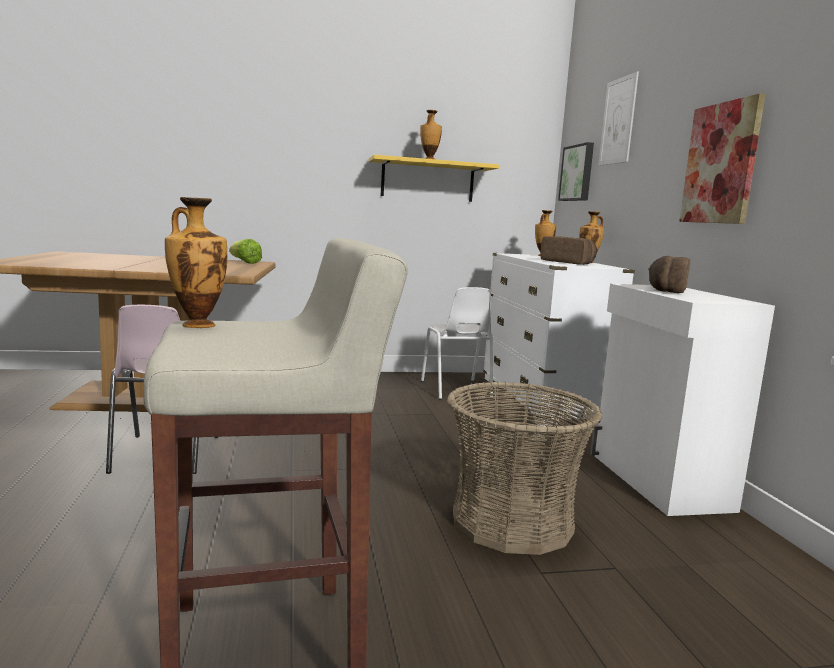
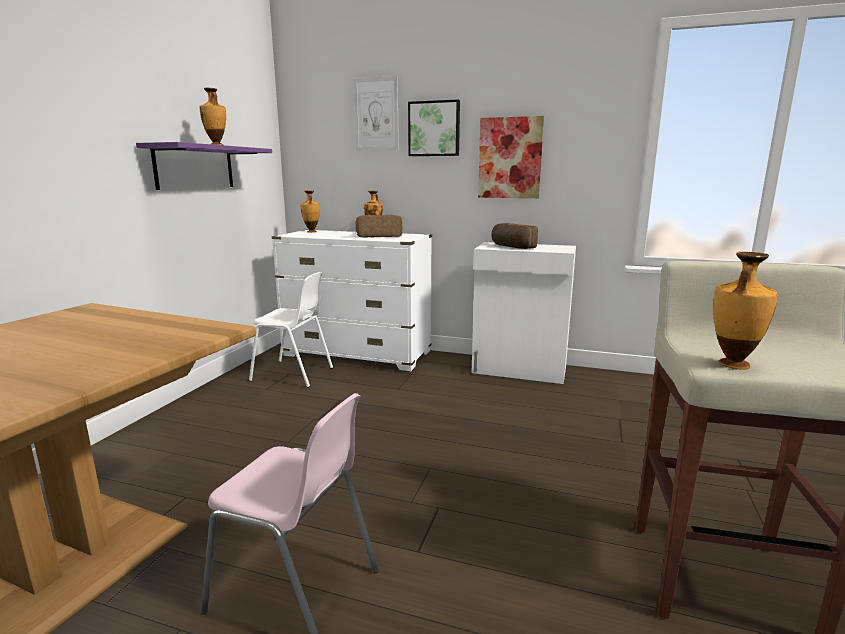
camera: 60 degrees left, 5 degrees up
(244, 262) = (86, 315): lettuce -> none
(427, 180) = (195, 167): yellow shelf -> purple shelf
(512, 522) = (555, 430): basket -> none
(578, 173) = (321, 155): picture -> picture (434, 129)

